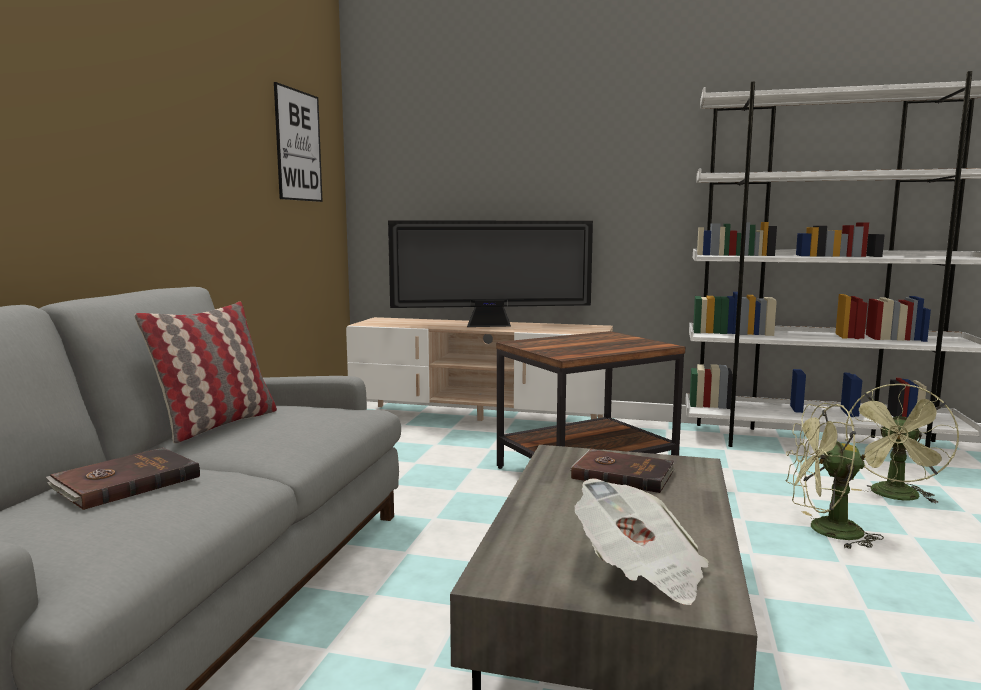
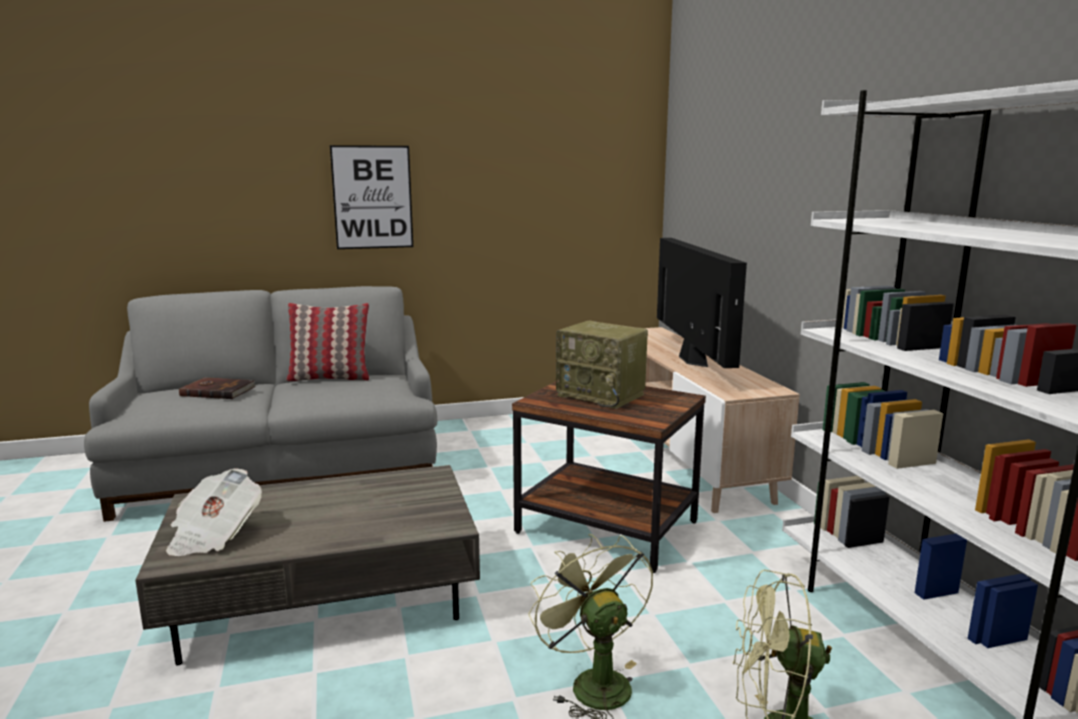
camera: 60 degrees right, 5 degrees up
(298, 146) = (579, 167): picture -> picture (372, 197)
(491, 325) = (692, 360): television -> television turned 150 degrees counterclockwise
(576, 343) = (602, 395): none -> radio
(622, 474) = (398, 503): brown book -> none

